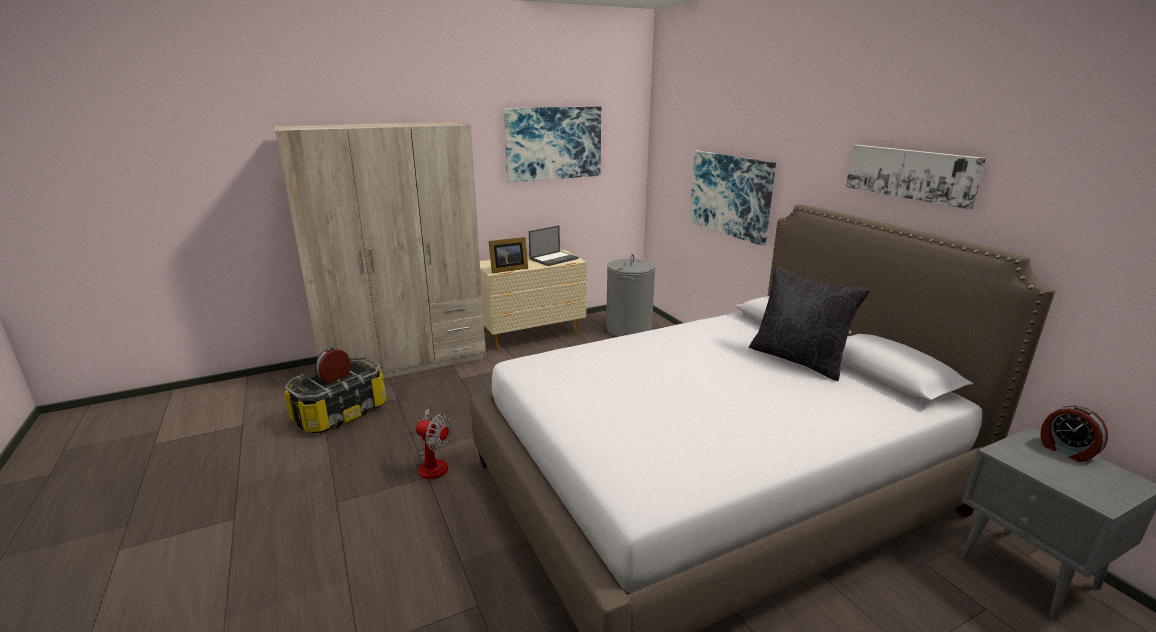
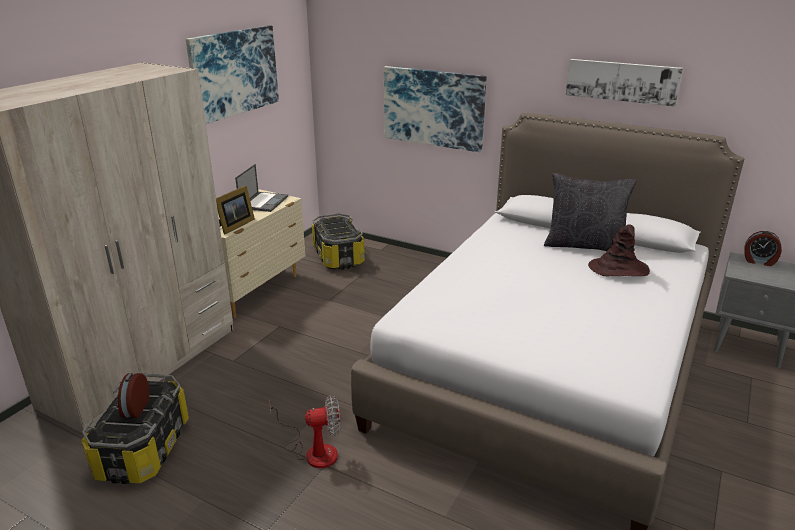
camera: 35 degrees left, 5 degrees up
(629, 329) = (338, 257): grey laundry basket -> storage box
(804, 391) = (618, 269): none -> brown hat

